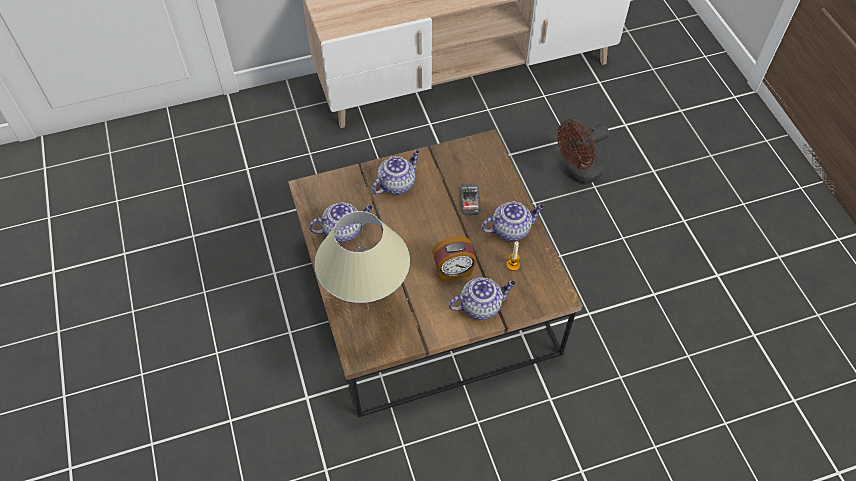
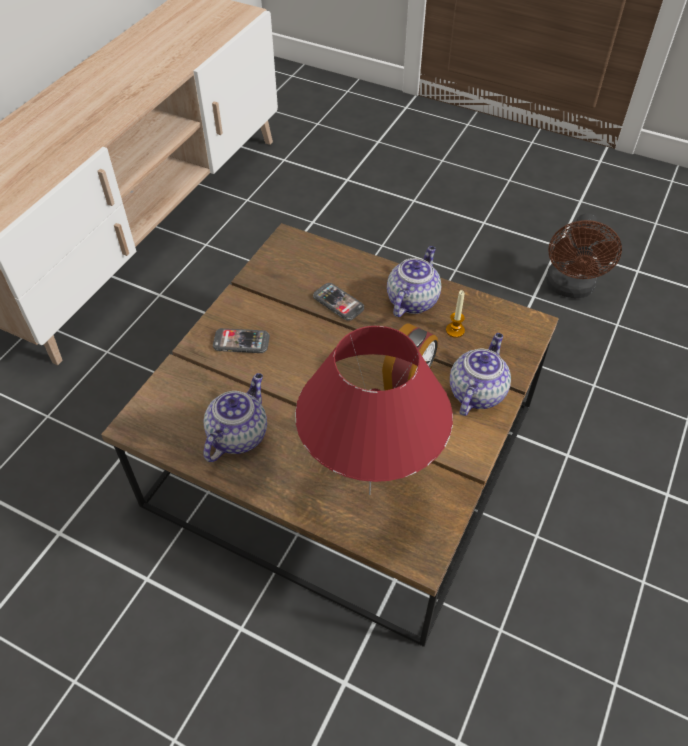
camera: 45 degrees left, 5 degrees down
(368, 309) = (370, 494): beige table lamp -> red table lamp
(397, 184) = (241, 342): teapot -> phone
(578, 172) = (354, 243): brown fan -> brown fan (570, 288)

